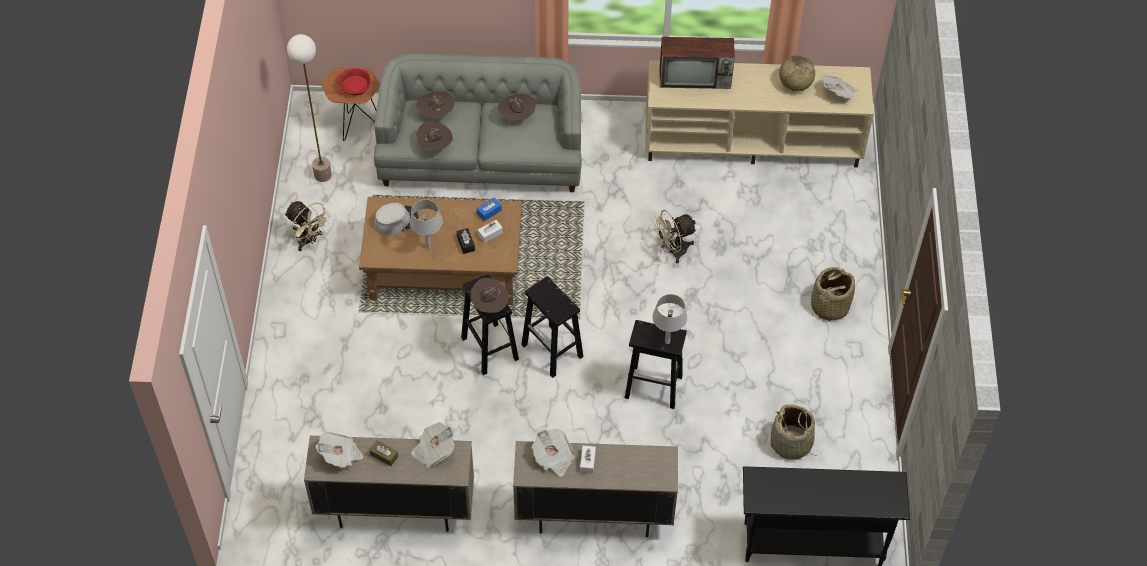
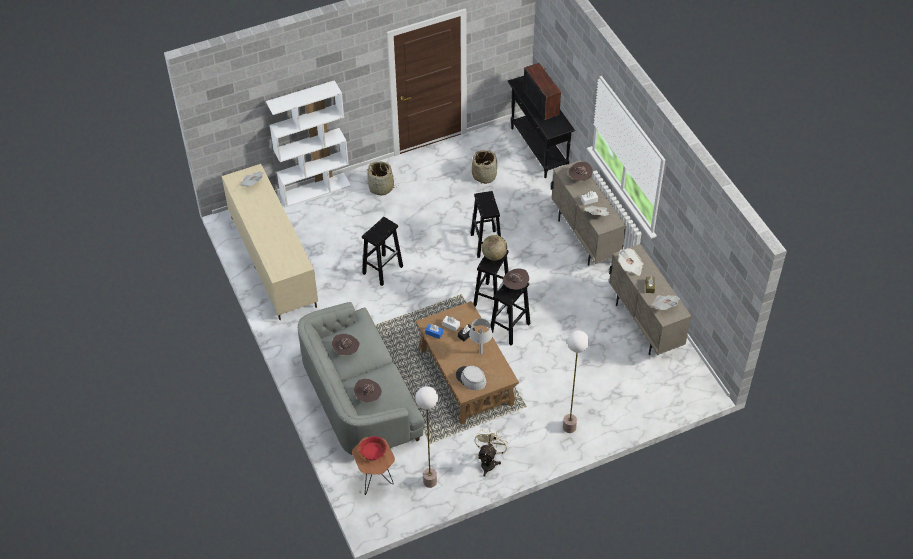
camera: 115 degrees left, 5 degrees down
(298, 342) = (569, 427): none -> floor lamp
(435, 145) = (397, 384): brown hat -> brown hat (579, 178)
(667, 342) = (487, 198): grey table lamp -> none
(672, 251) = (383, 269): beige fan -> black stool
(696, 78) = (275, 254): television -> television (540, 102)
(795, 85) = (256, 205): globe -> globe (494, 256)
(863, 230) = (315, 189): none -> white bookcase

